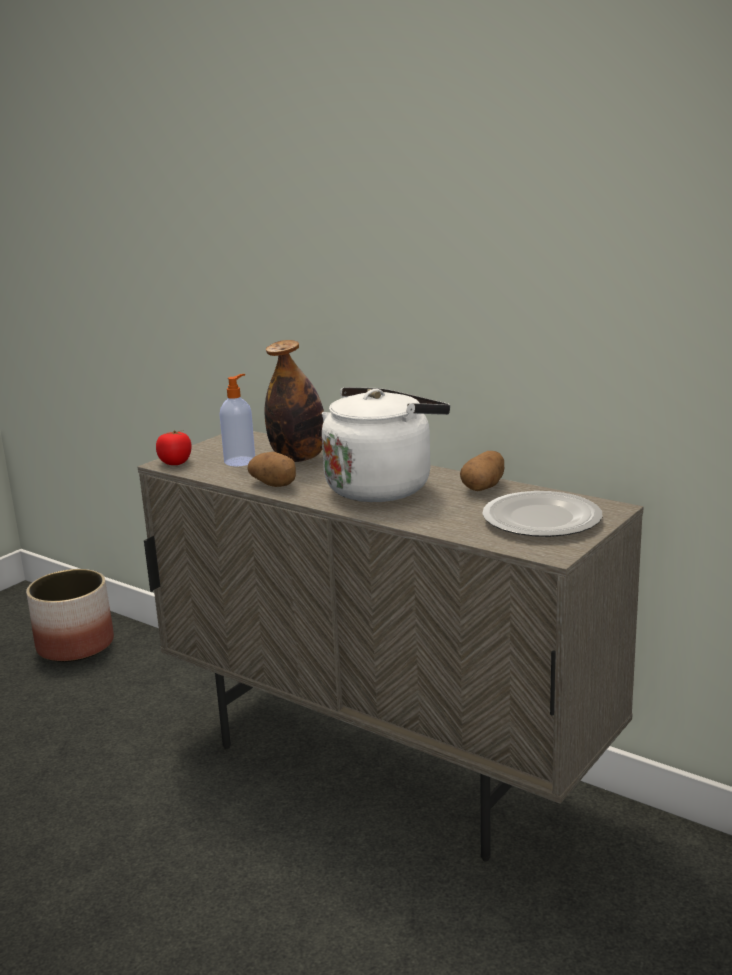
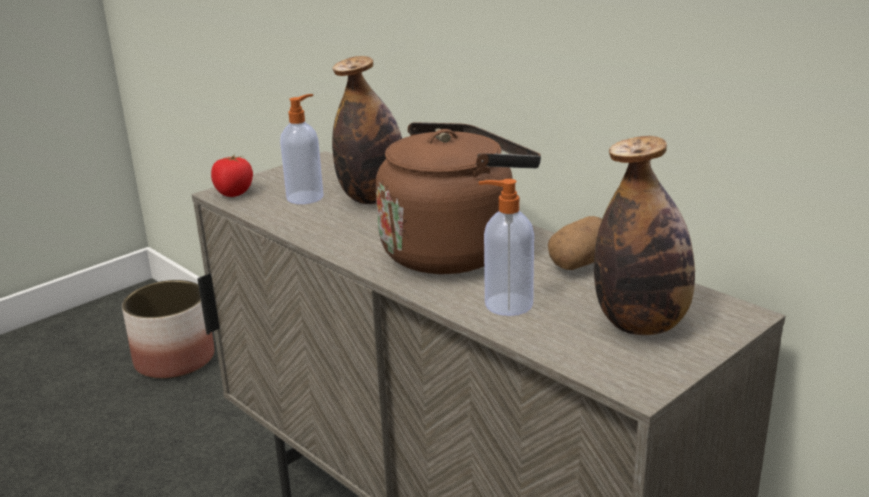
camera: 10 degrees right, 5 degrees up
(275, 484) = (329, 234): potato -> none
(382, 487) = (453, 250): white kettle -> brown kettle
(439, 516) = (506, 304): none -> soap dispenser
(543, 519) = (641, 324): plate -> bottle

